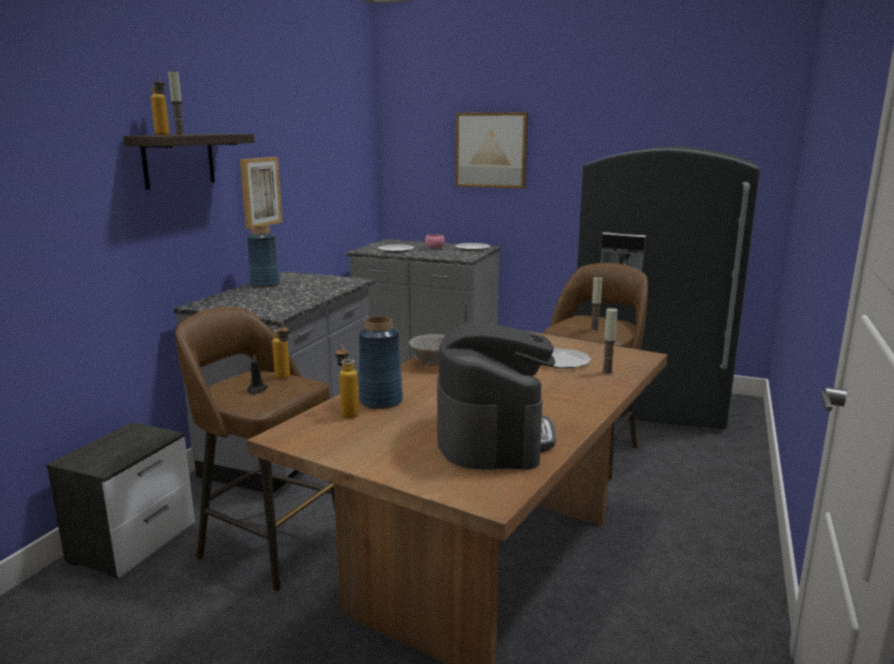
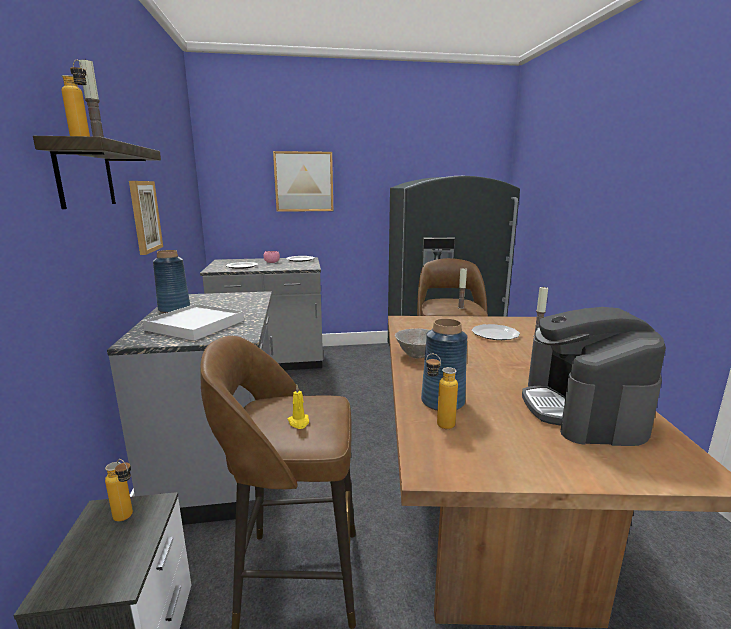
camera: 30 degrees left, 0 degrees up
(256, 390) = (299, 422): black candle -> yellow candle
(258, 300) = (196, 325): none -> white tray
(284, 378) = (305, 401): bottle -> bottle (127, 518)
(493, 436) = (582, 410): coffee machine -> coffee machine turned 150 degrees counterclockwise

